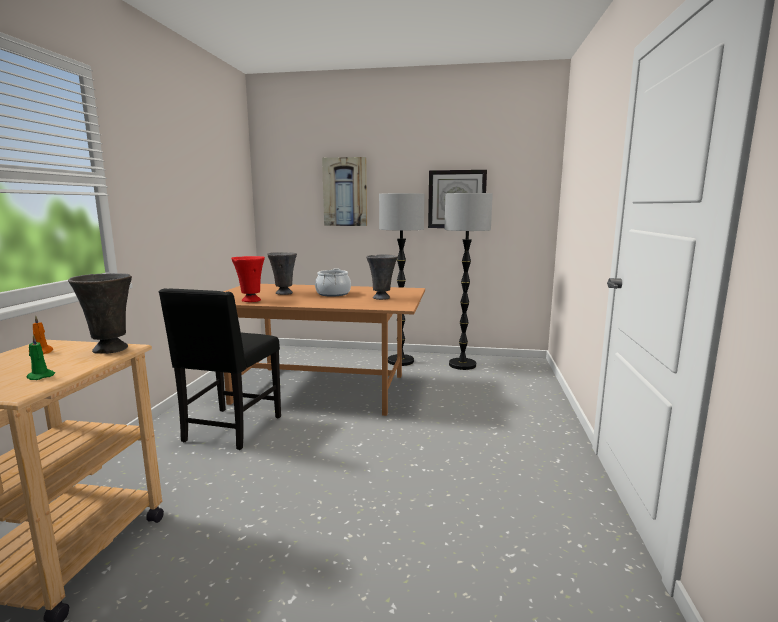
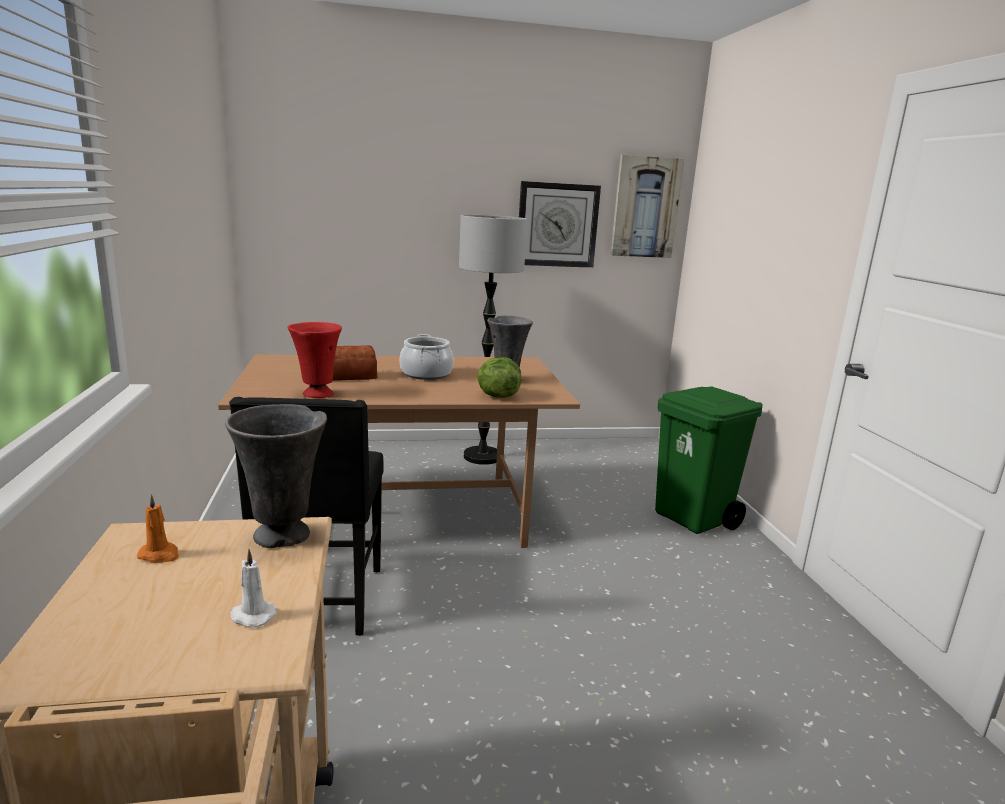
camera: 20 degrees left, 5 degrees up
(40, 376) = (251, 616): green candle -> white candle
(284, 293) = (349, 376): grey vase -> bread
(345, 192) = (393, 205): picture -> picture (645, 207)
(361, 305) = (497, 396): none -> lettuce
(462, 365) = (566, 456): floor lamp -> none
(529, 411) = (693, 519): none -> green trash can

